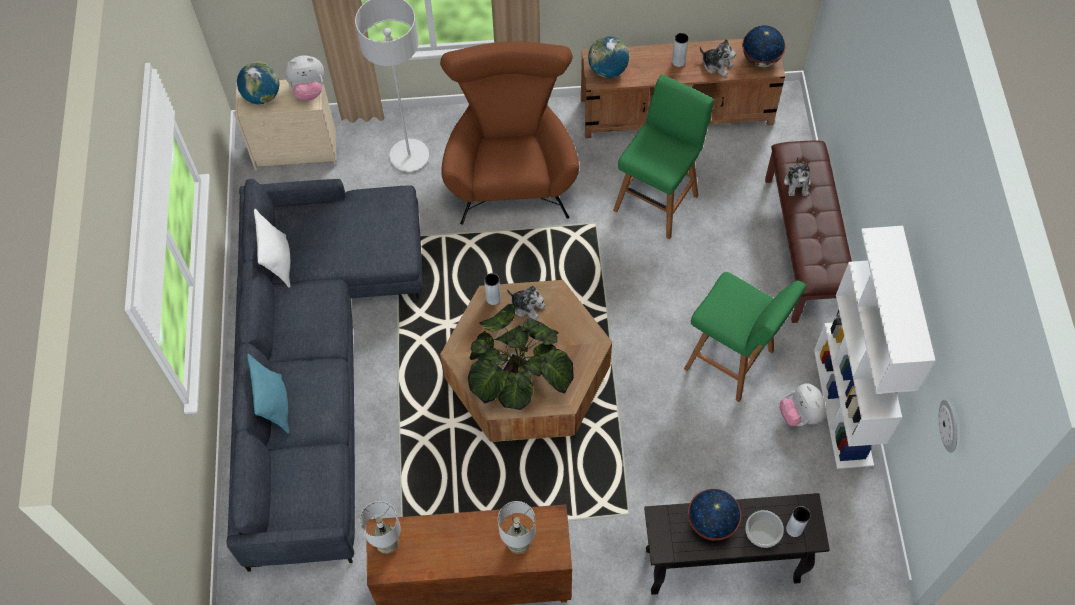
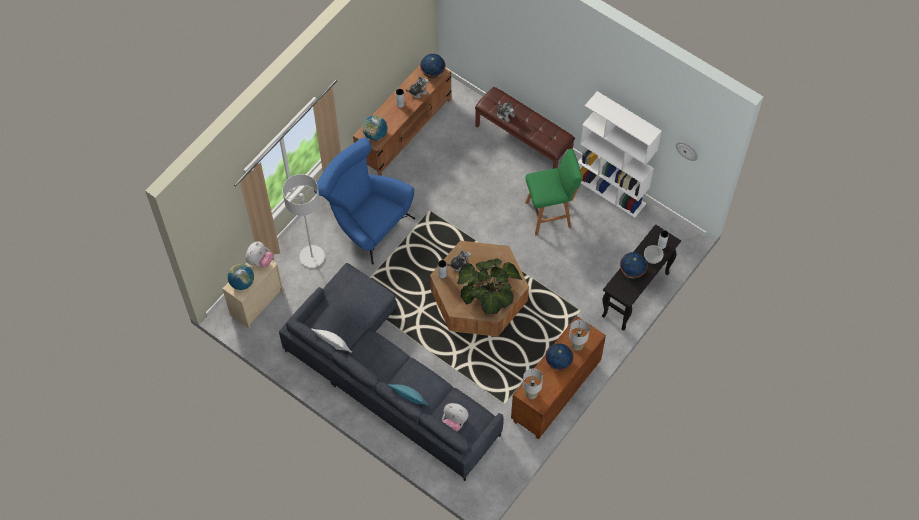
camera: 50 degrees left, 0 degrees up
(469, 539) = (558, 362): none -> globe
(511, 171) = (365, 222): brown armchair -> blue armchair
(657, 200) = (443, 176): green stool -> none
(800, 414) = (598, 210): plush toy -> plush toy (454, 421)

